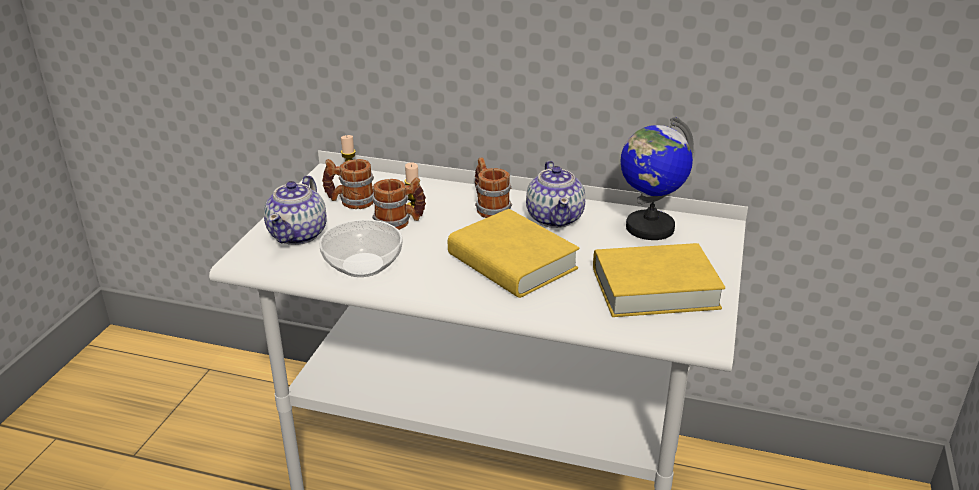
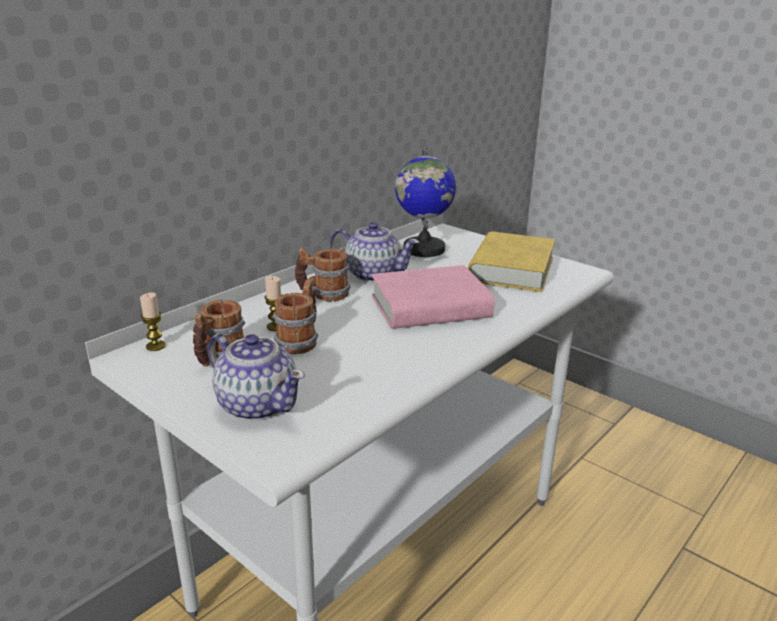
camera: 65 degrees left, 5 degrees down
(361, 265) = (368, 378): bowl -> none
(512, 262) = (430, 307): yellow book -> pink book

